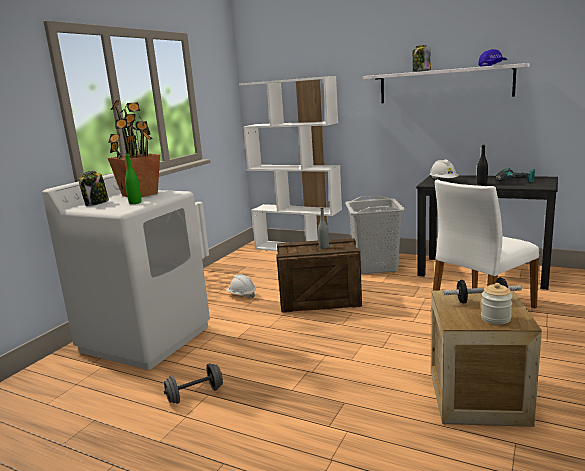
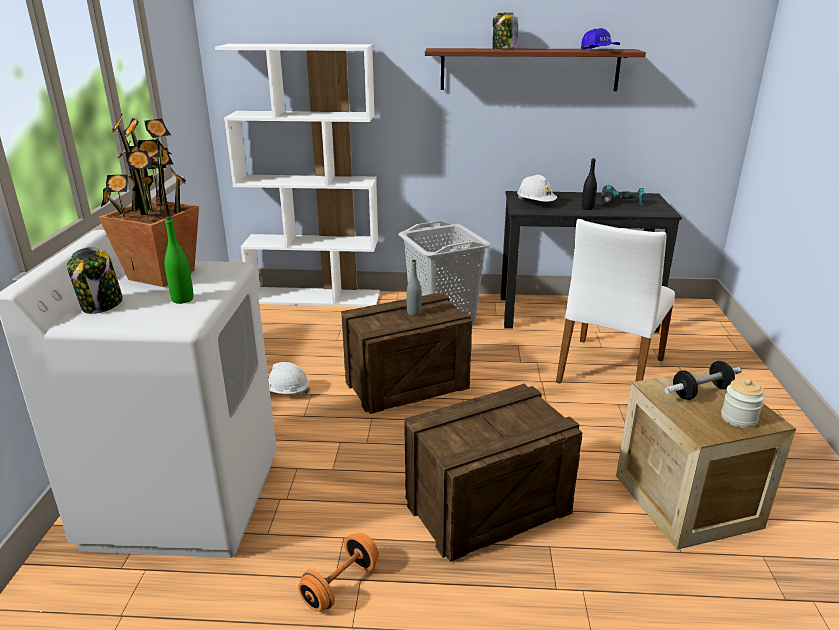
camera: 25 degrees left, 10 degrees up
(195, 394) = (340, 585): grey dumbbell -> orange dumbbell
(319, 373) = (488, 506): none -> crate
(444, 85) = (529, 69): white shelf -> brown shelf

